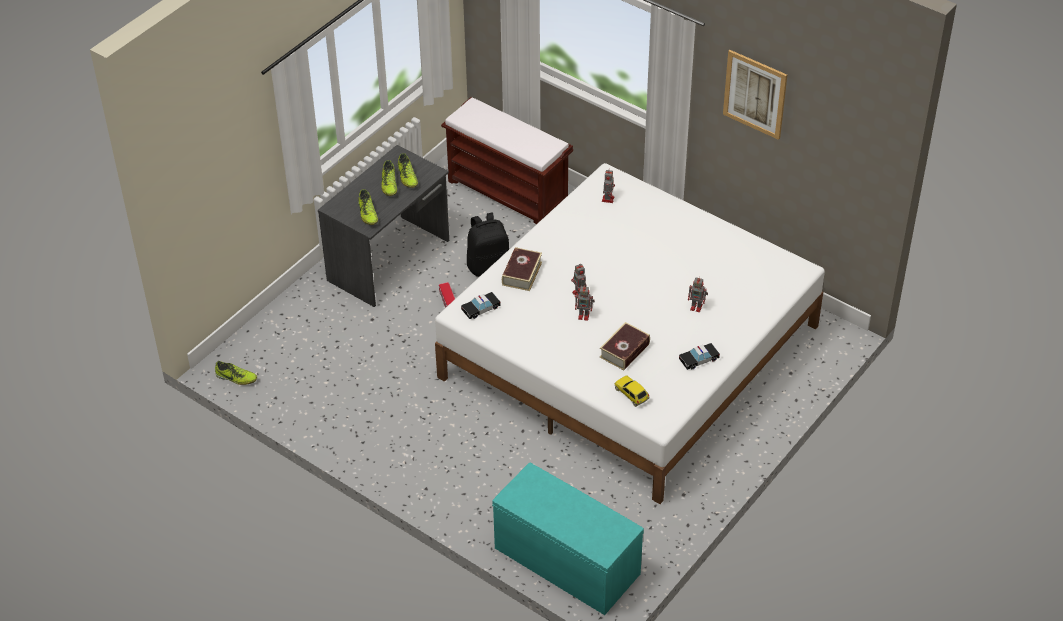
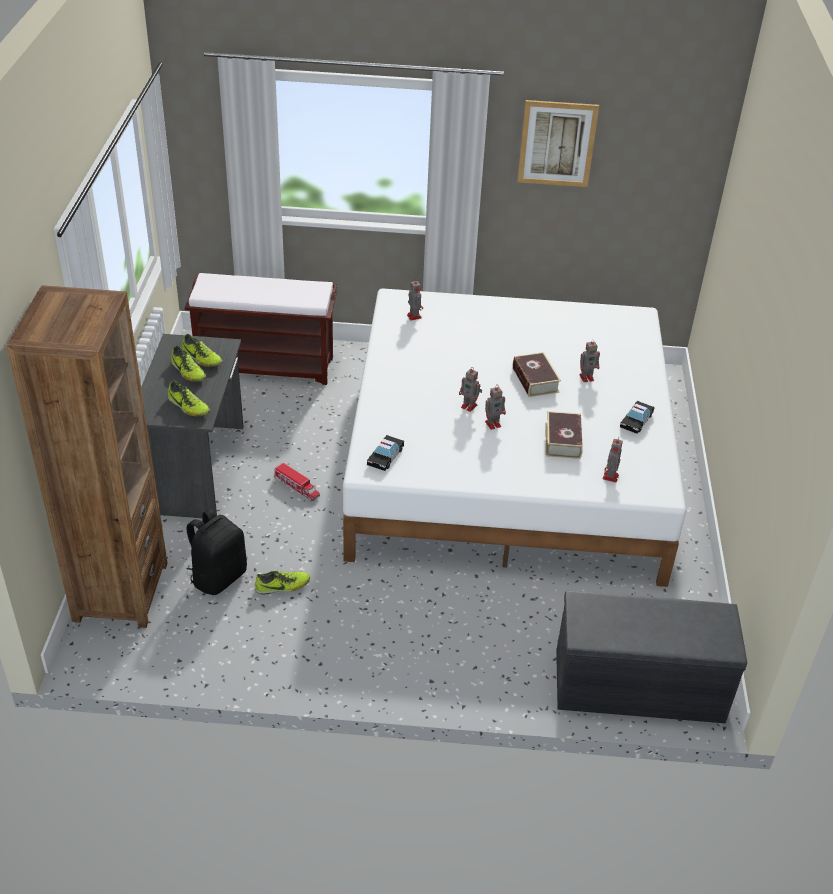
camera: 35 degrees left, 5 degrees down
(236, 378) = (113, 659): shoe -> shoe (282, 586)
(273, 333) = (120, 591): none -> brown bookcase
(488, 265) = (303, 435): black backpack -> black backpack (218, 577)
(522, 273) = (395, 409): book -> book (535, 380)
(565, 561) = (637, 687): turquoise bench -> grey bench
(631, 394) = (610, 477): toy car -> toy robot

